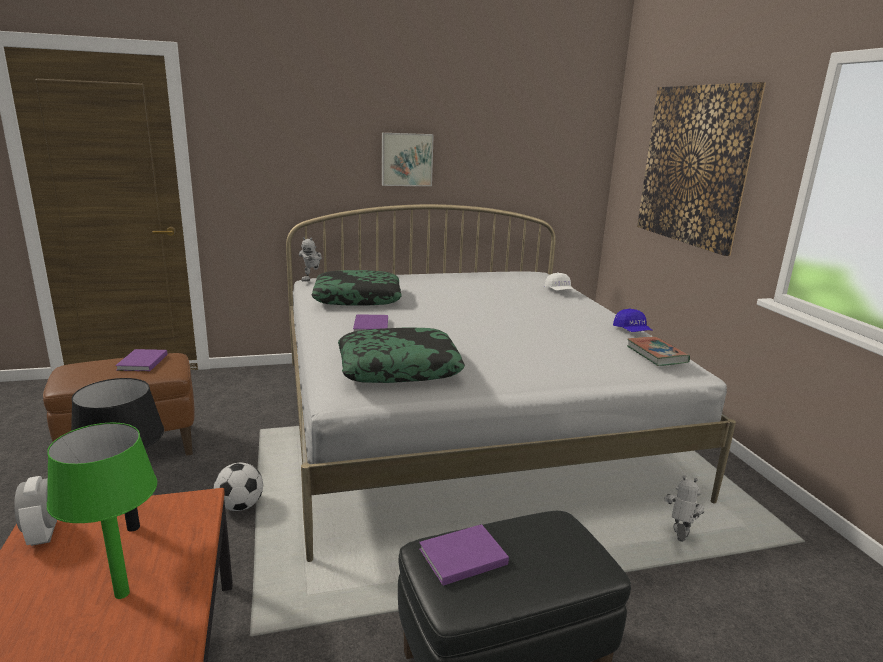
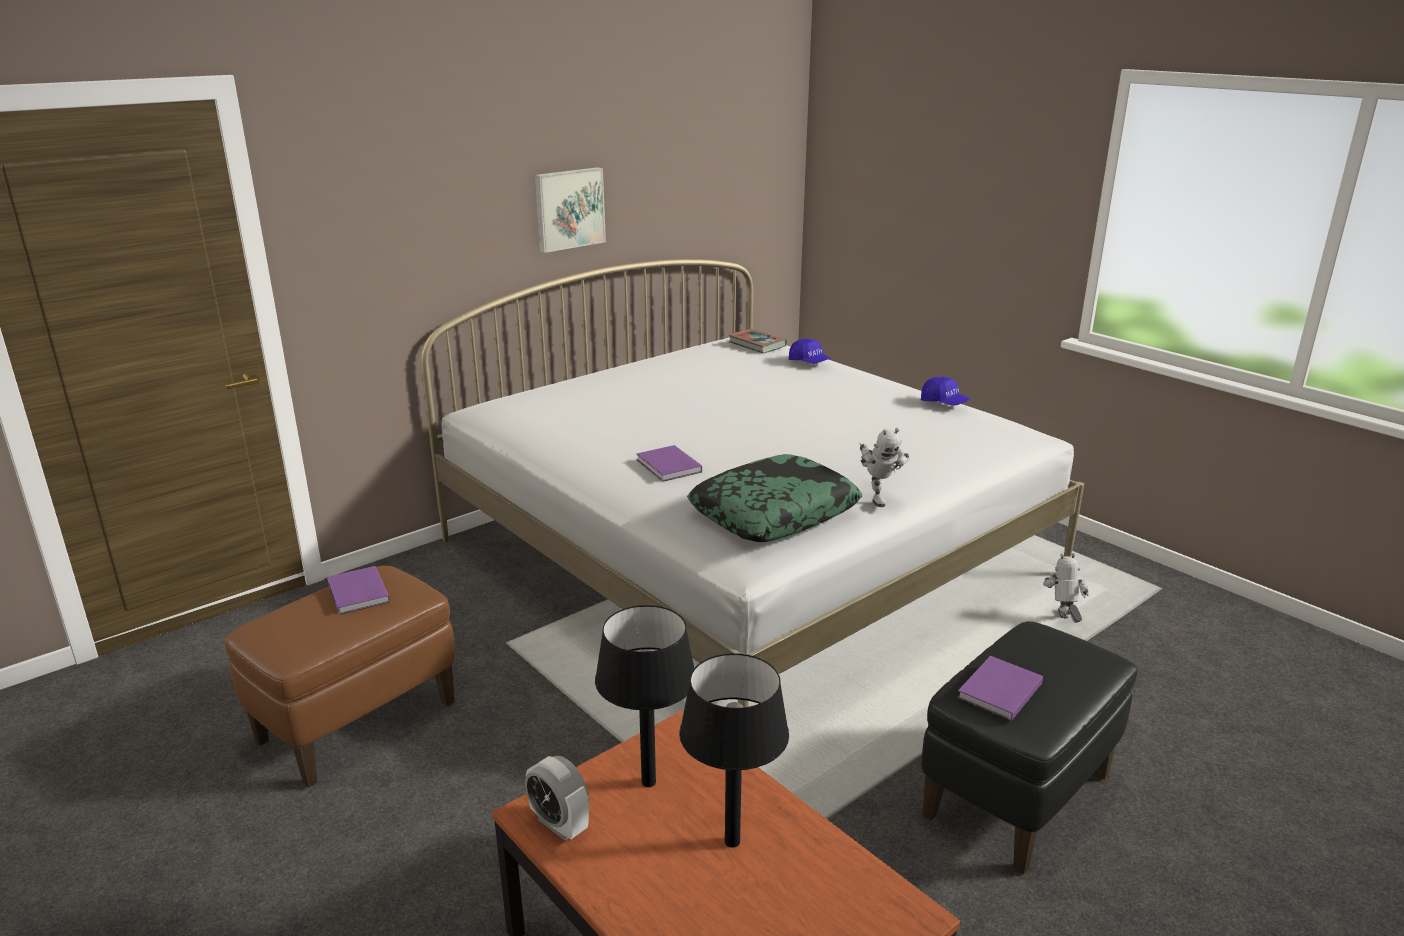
camera: 25 degrees left, 5 degrees up
(121, 593) = (731, 842): green table lamp -> black table lamp
(240, 506) = (594, 741): football -> none
(312, 279) = (479, 410): toy robot -> toy robot (877, 497)
(357, 298) = (590, 428): pillow -> none
(559, 291) = (809, 363): white cap -> blue cap
(656, 354) = (998, 428): book -> book (757, 344)
(694, 165) = (945, 183): picture -> none

